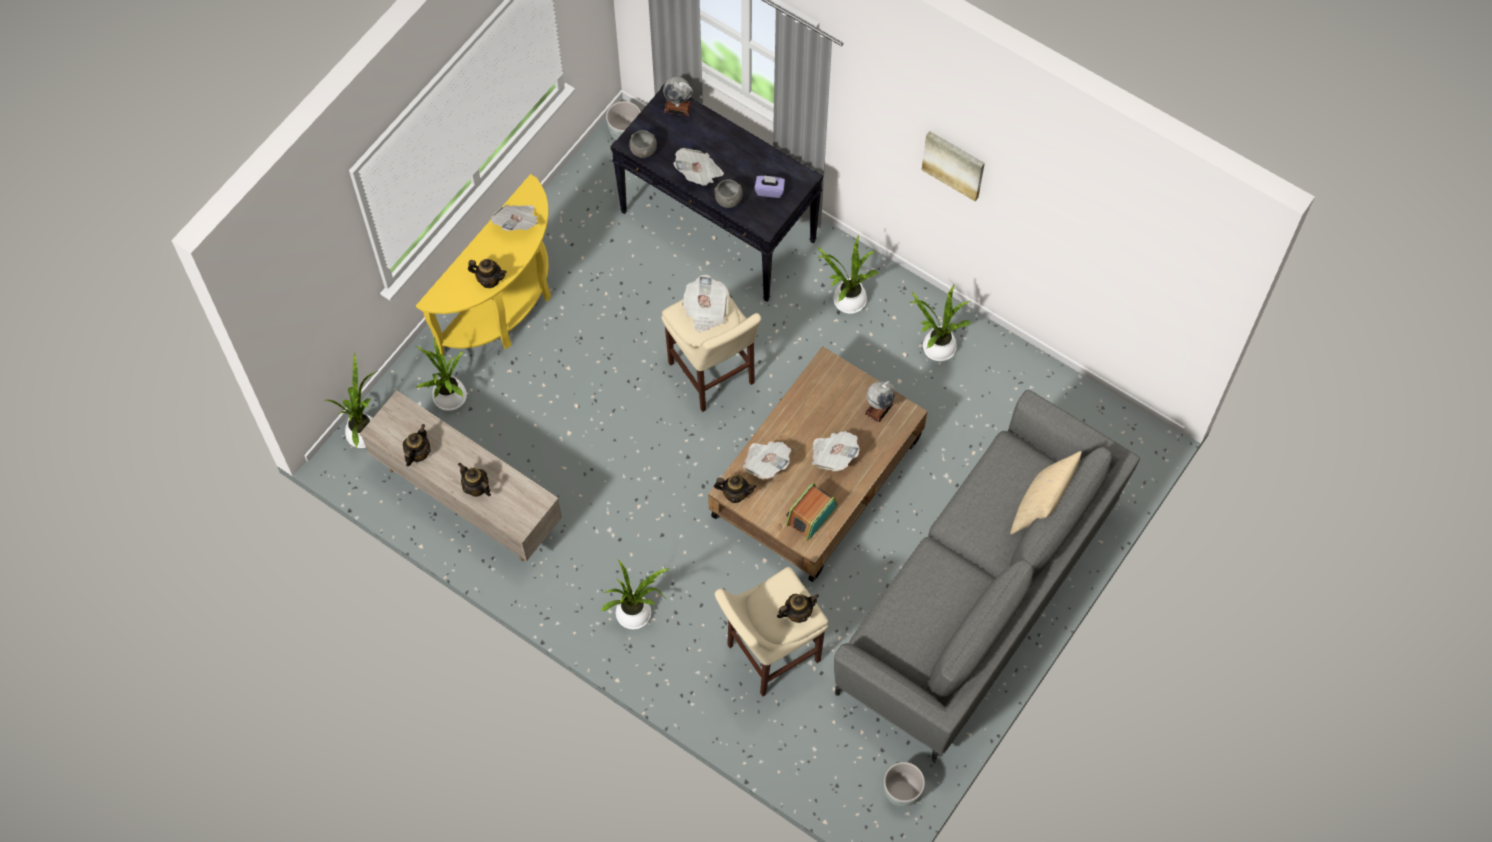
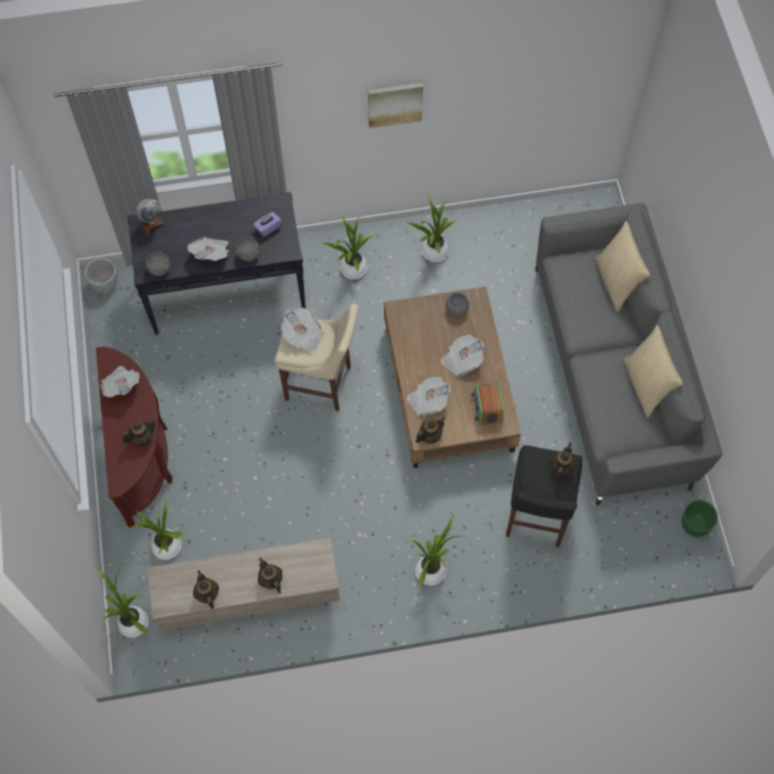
camera: 45 degrees left, 0 degrees up
(476, 488) = (271, 581): teapot -> teapot turned 60 degrees clockwise
(505, 308) = (143, 457): yellow console table -> brown console table
(769, 654) = (535, 518): beige stool -> black stool
(878, 408) = (457, 309): globe -> grey bowl
(902, 792) = (695, 525): grey planter -> green planter
(962, 619) = (646, 385): none -> beige pillow

